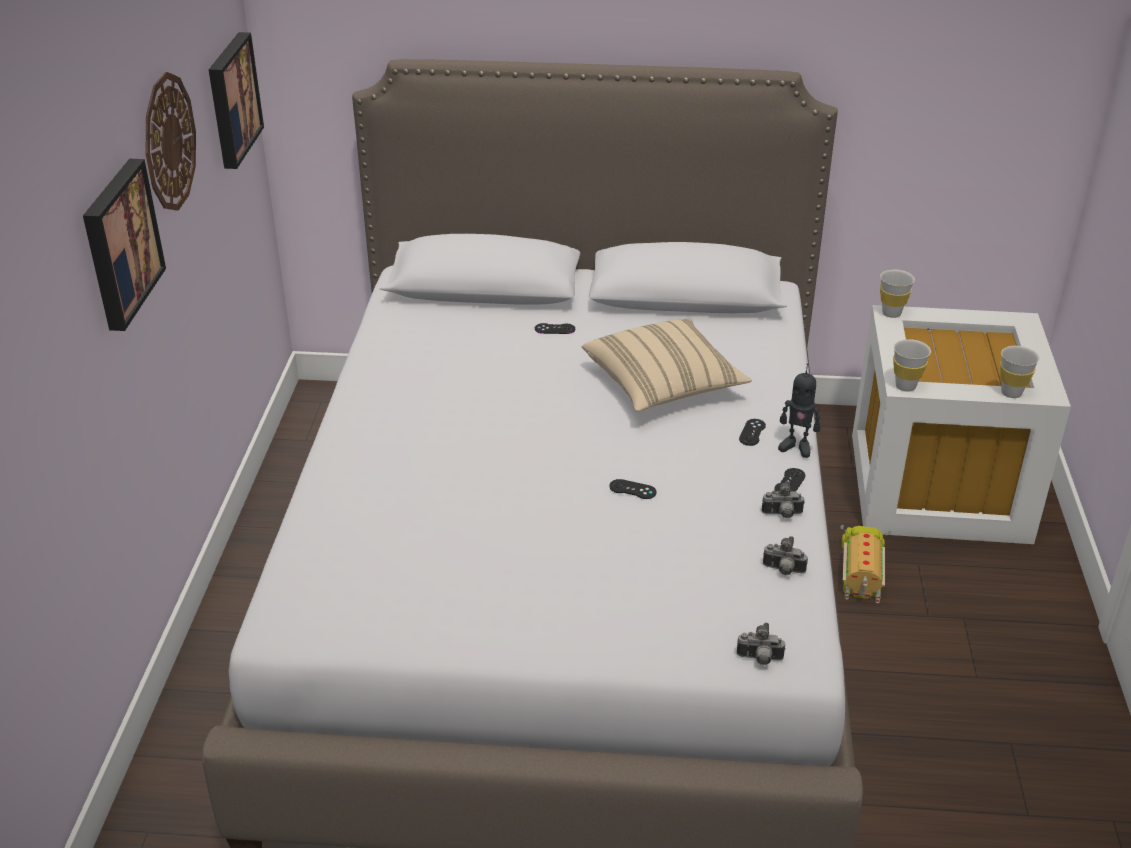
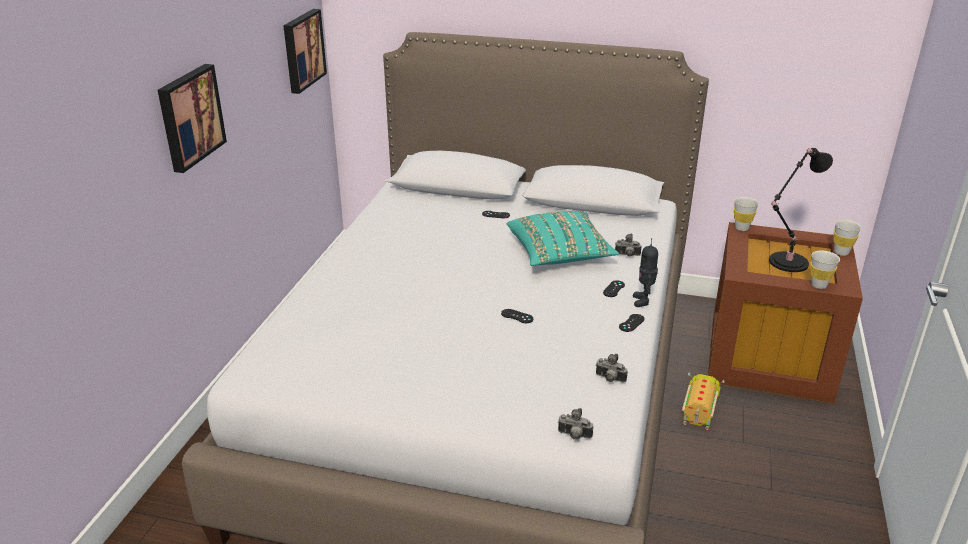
camera: 10 degrees right, 5 degrees down
(168, 142) = (242, 62): wall clock -> none
(663, 385) = (559, 254): beige pillow -> turquoise pillow
(782, 515) = (620, 343): camera -> camera (627, 255)
(796, 447) = (643, 301): toy robot -> toy robot turned 60 degrees clockwise
(905, 386) = (740, 274): white cup -> white cup (841, 252)
(940, 485) = (771, 356): white storage box -> brown storage box
(960, 361) = (786, 263): none -> black table lamp

